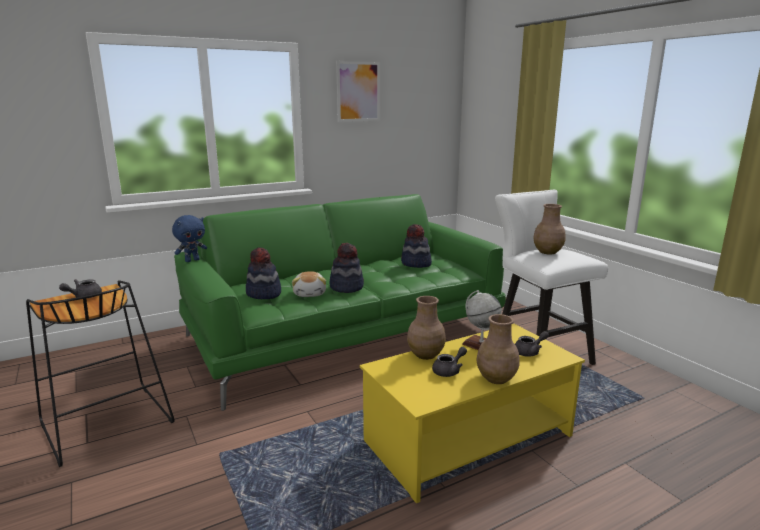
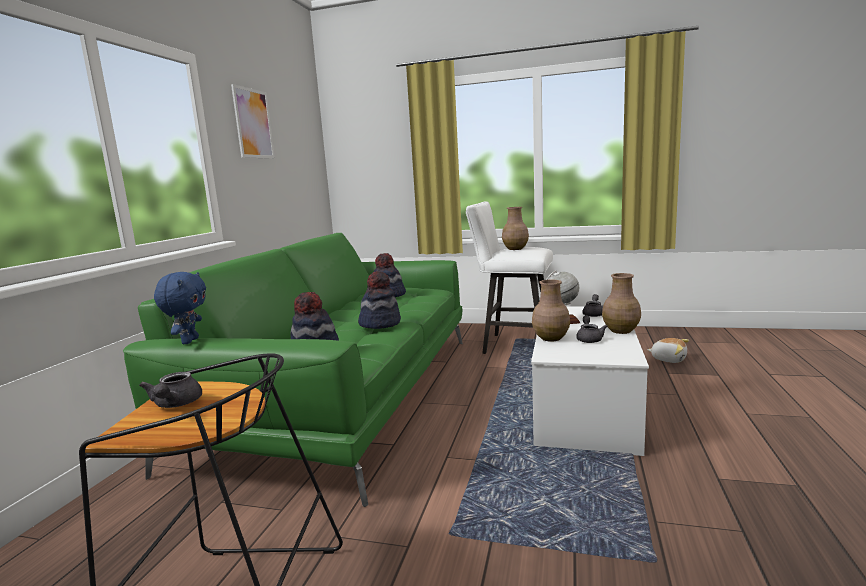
camera: 45 degrees left, 5 degrees down
(310, 293) = (358, 338): plush toy -> plush toy (668, 359)
(469, 438) = (584, 405): yellow coffee table -> white coffee table

